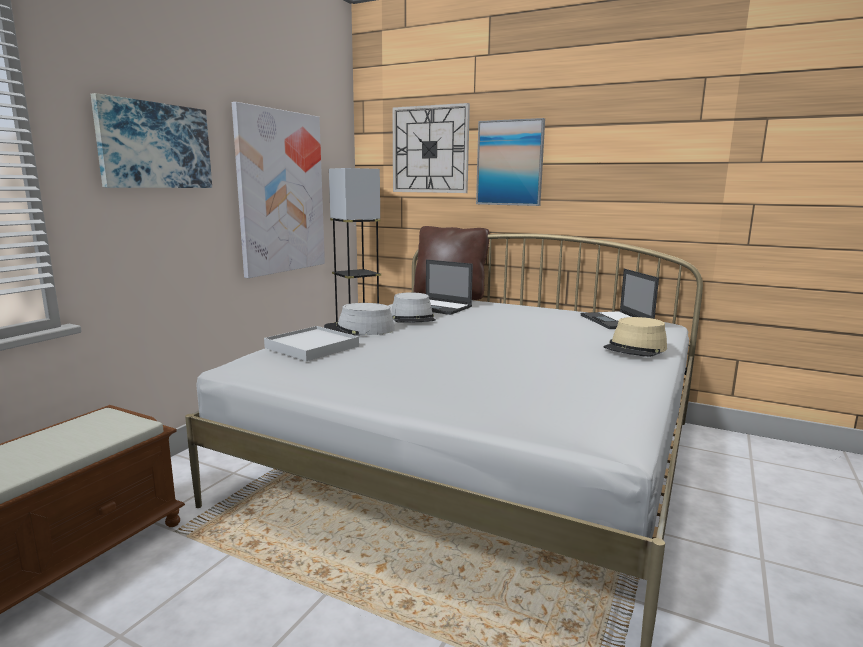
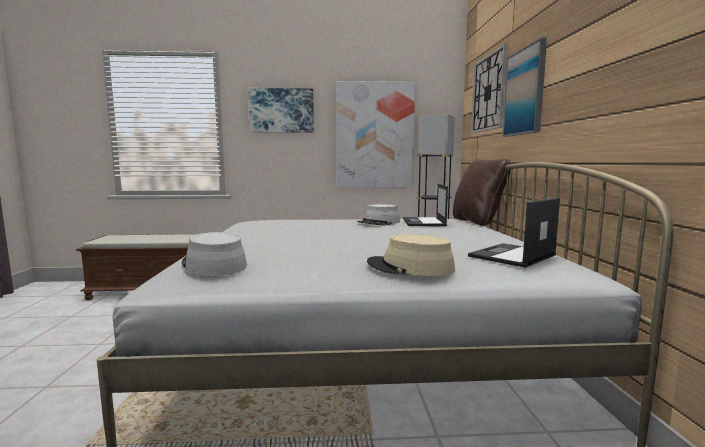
camera: 60 degrees right, 5 degrees down
(312, 347) = (279, 221): white tray -> none
(359, 330) = (328, 221): grey hat -> grey hat (213, 264)

